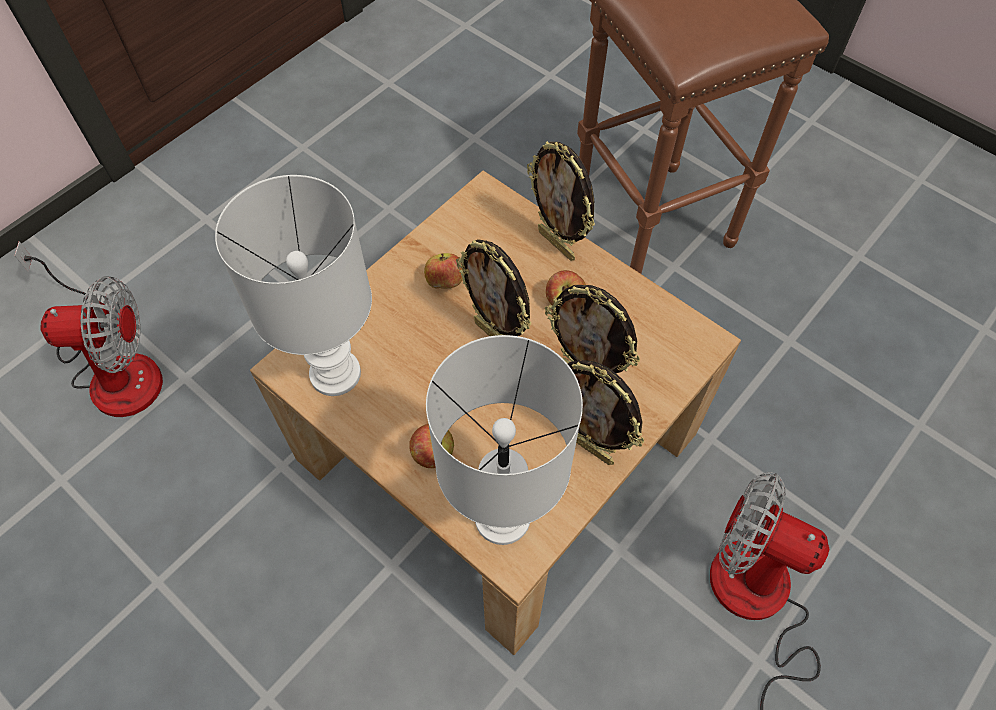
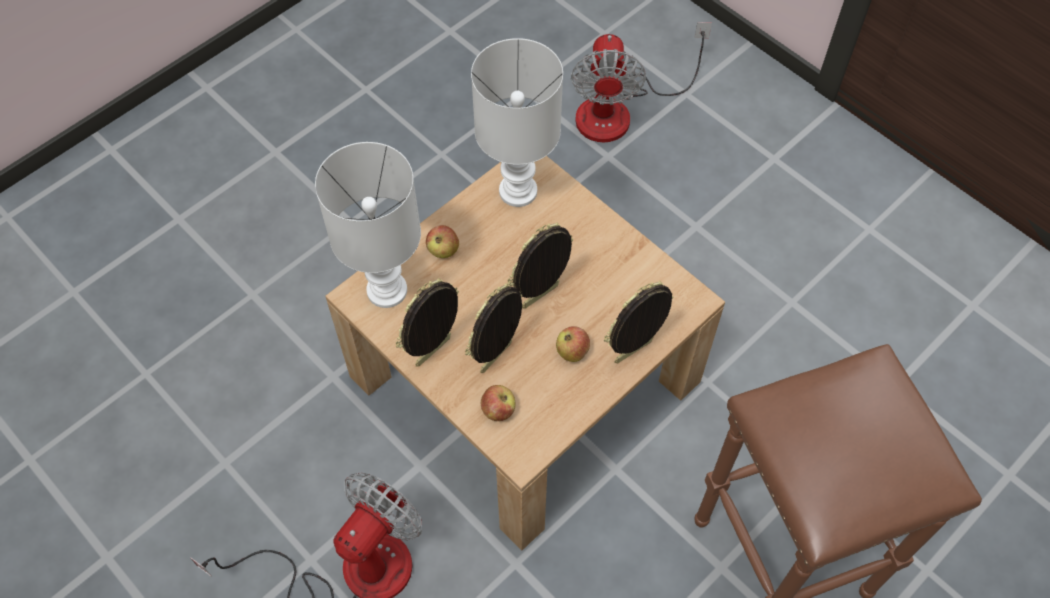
camera: 95 degrees right, 0 degrees up
(445, 282) = (598, 265): apple -> apple (498, 410)

